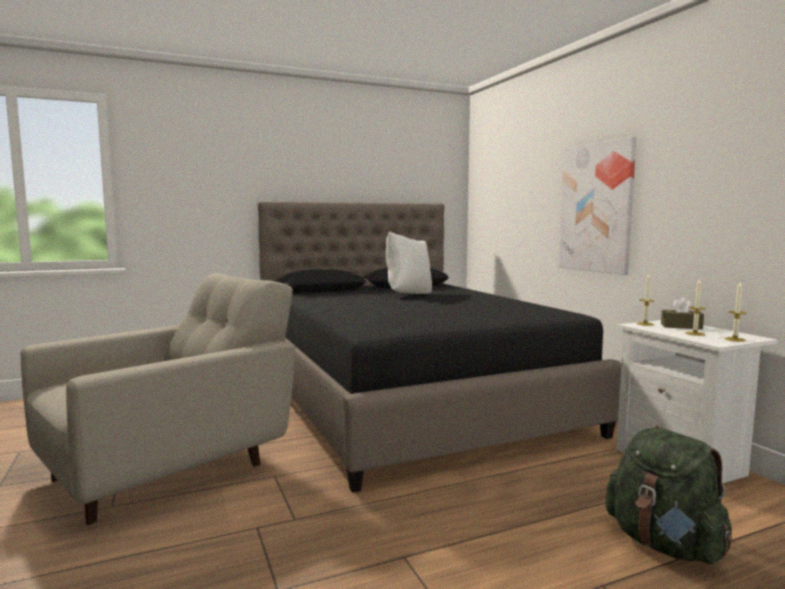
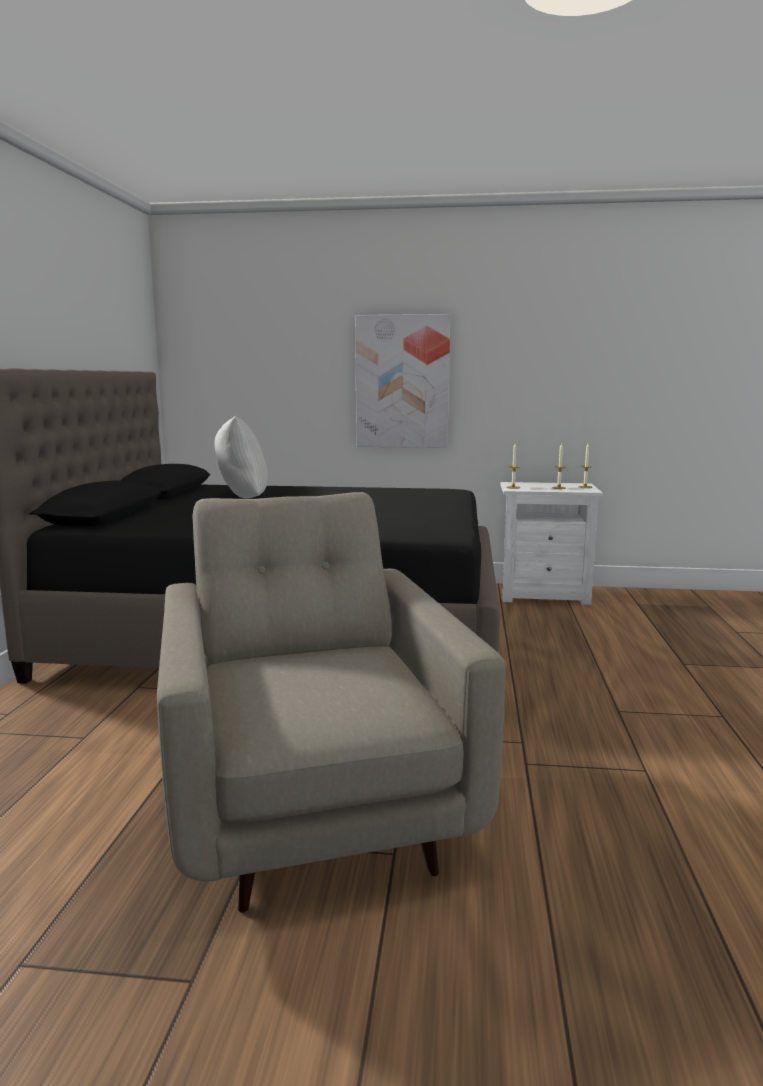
camera: 60 degrees left, 5 degrees up
(664, 544) = (645, 634): green backpack -> none
(681, 326) = (532, 485): brown tissue box -> none

